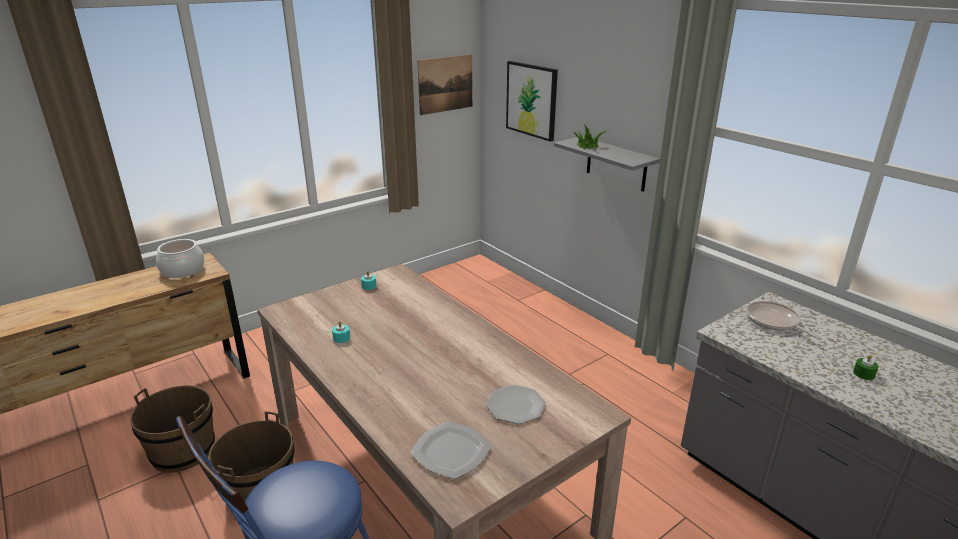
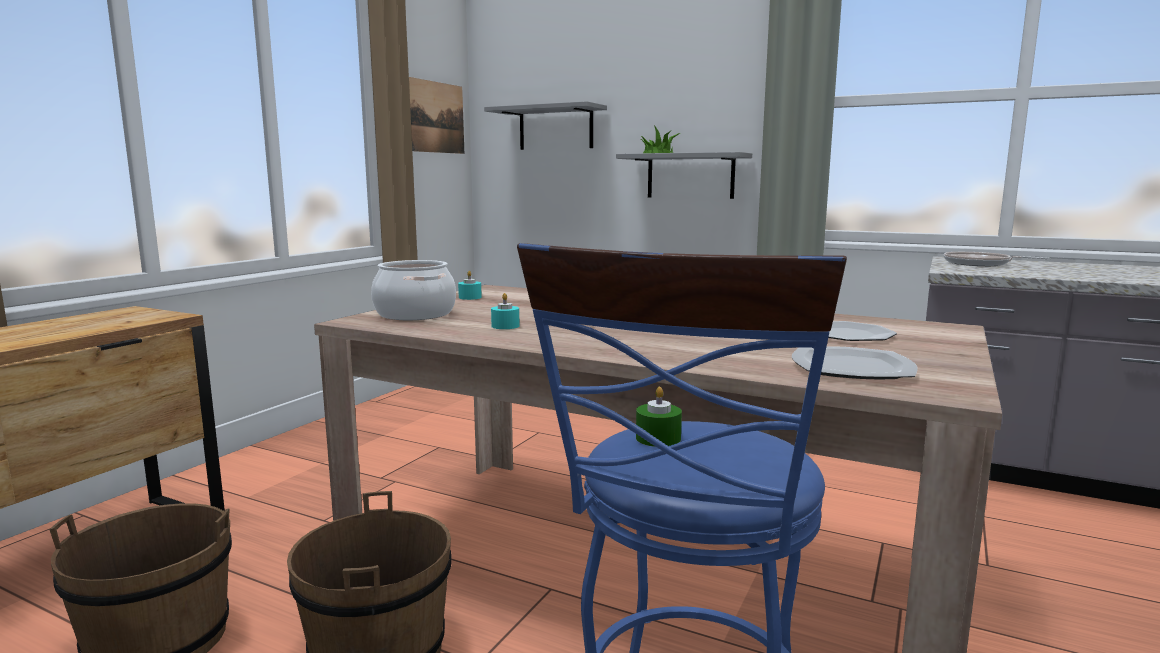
camera: 25 degrees left, 15 degrees down
(183, 270) = (102, 319): cooking pot -> cooking pot (415, 314)
(531, 100) = (556, 128): picture -> grey shelf
(864, 374) = (1119, 273): green candle -> green candle (658, 438)

